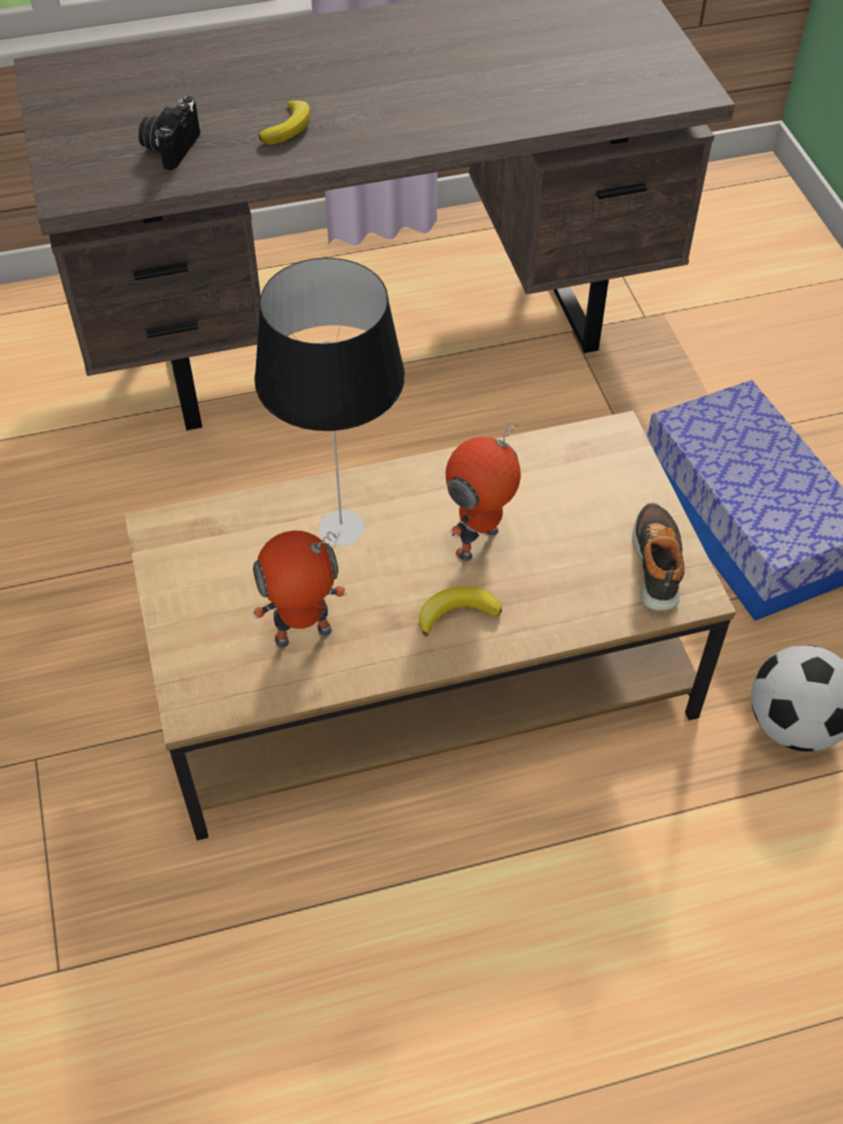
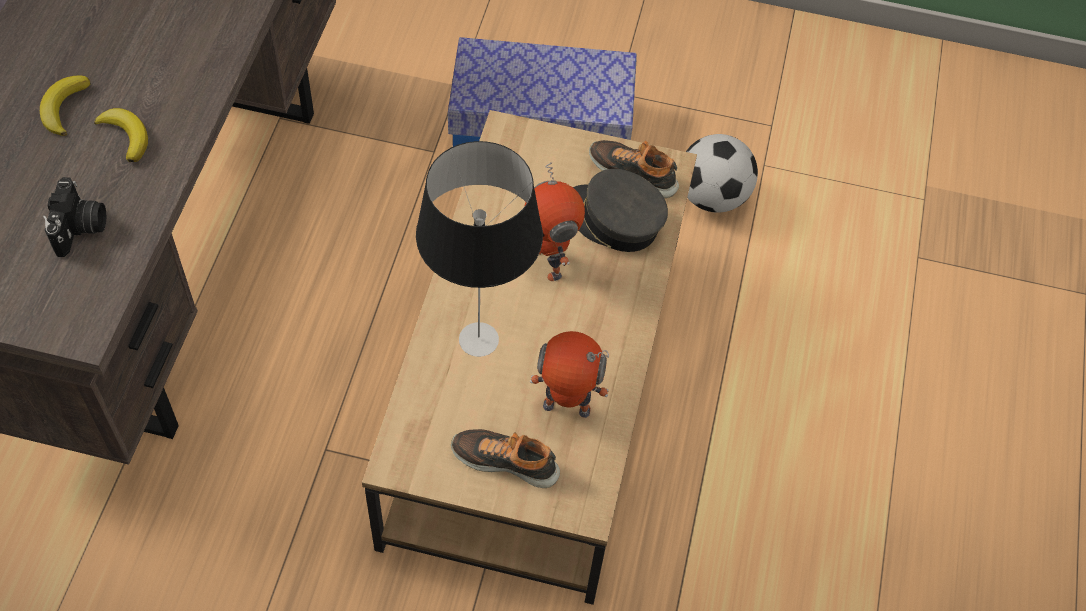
camera: 65 degrees left, 5 degrees up
(170, 147) = (80, 229): camera -> camera turned 135 degrees counterclockwise
(212, 613) = (506, 460): none -> shoe
(303, 637) = (566, 410): toy robot -> toy robot turned 90 degrees clockwise
(457, 613) = (603, 306): banana -> banana (64, 107)
(576, 574) = (613, 220): none -> grey cap

